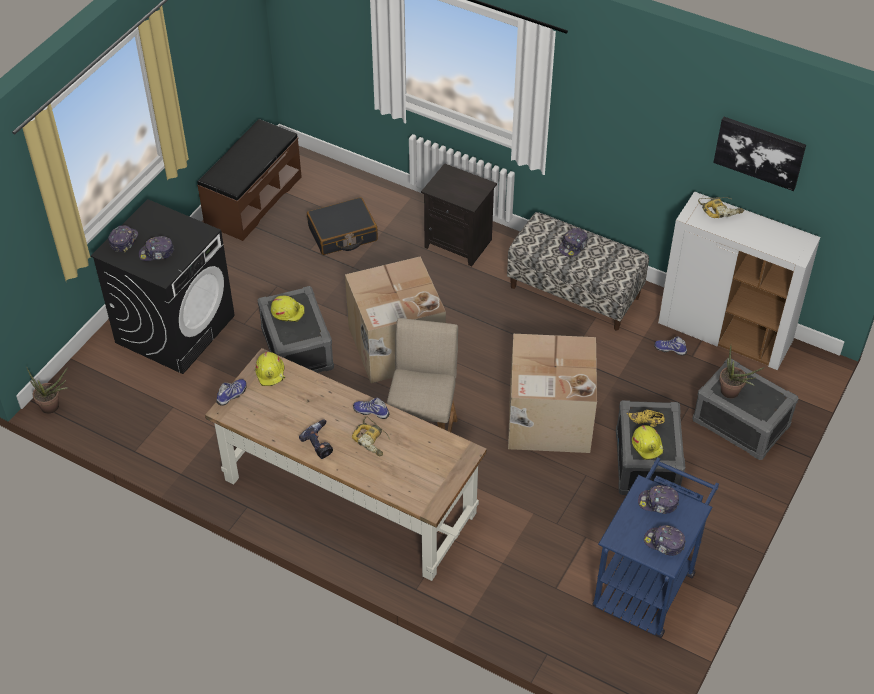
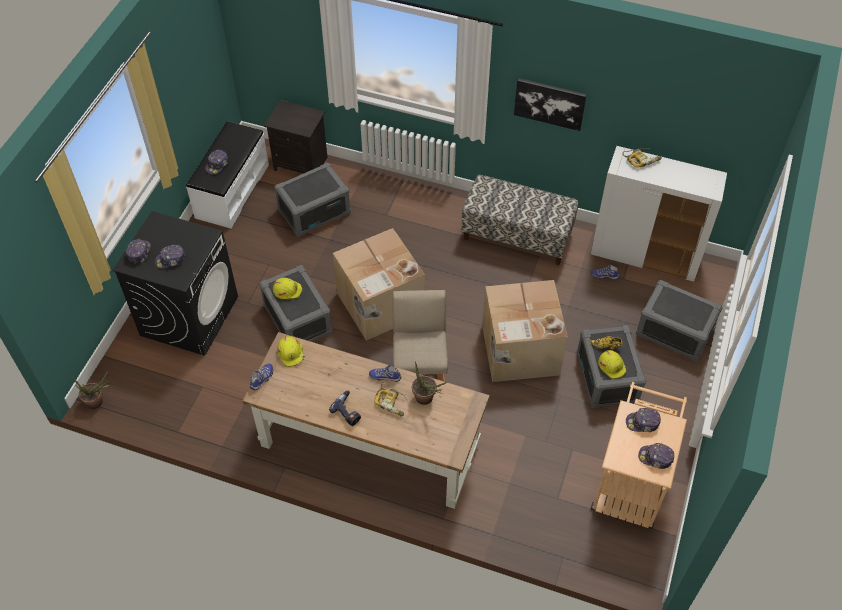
camera: 10 degrees left, 5 degrees up
(252, 200) = (231, 191): brown bench -> white bench
(342, 234) = (314, 211): black suitcase -> grey storage box
(459, 243) = (413, 206): black nightstand -> black nightstand (301, 163)
(573, 246) = (515, 200): cap -> cap (217, 165)
(647, 582) = (630, 481): blue cart -> beige cart
(732, 394) = (670, 311): potted plant -> potted plant (427, 400)
(759, 152) = (674, 109): picture -> picture (550, 103)

